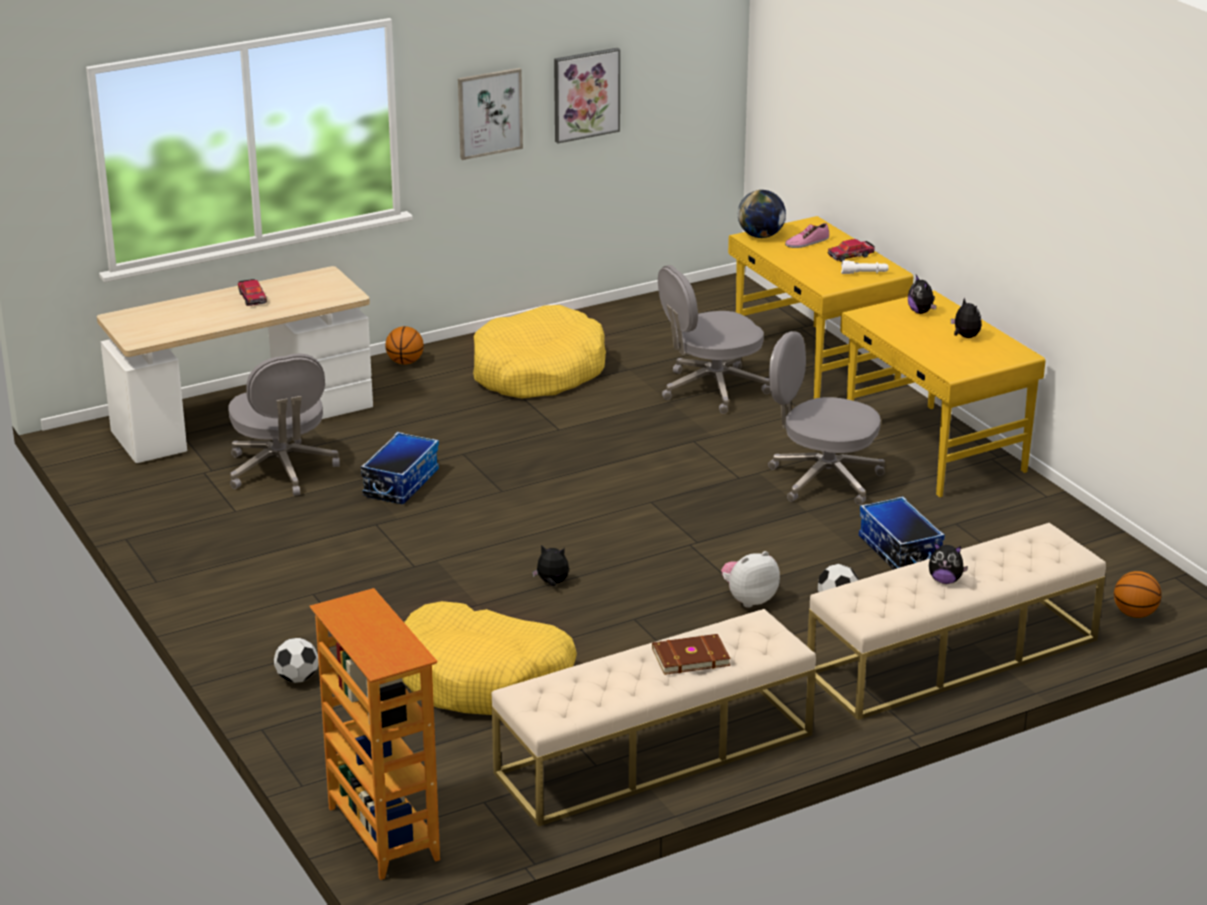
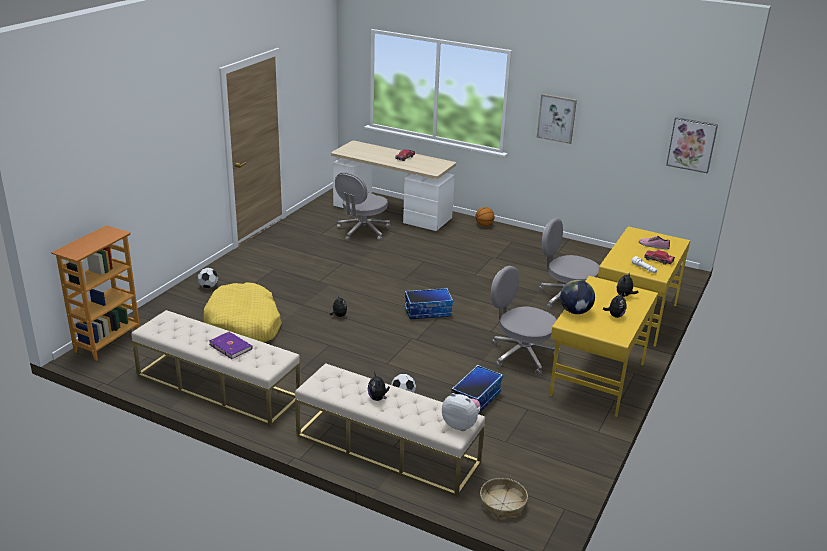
camera: 55 degrees right, 0 degrees up
(400, 483) = (382, 257): storage box -> storage box (428, 311)
(537, 372) = (518, 254): yellow dog bed -> none
(586, 94) = (614, 128): picture -> picture (691, 144)
(690, 656) = (231, 346): brown book -> purple book
(749, 599) = (378, 369): plush toy -> plush toy (460, 424)
(761, 236) = (640, 233): globe -> globe (575, 311)
(823, 479) = (521, 354): grey office chair -> grey office chair turned 45 degrees counterclockwise
(1135, 614) = (502, 504): basketball -> basket

